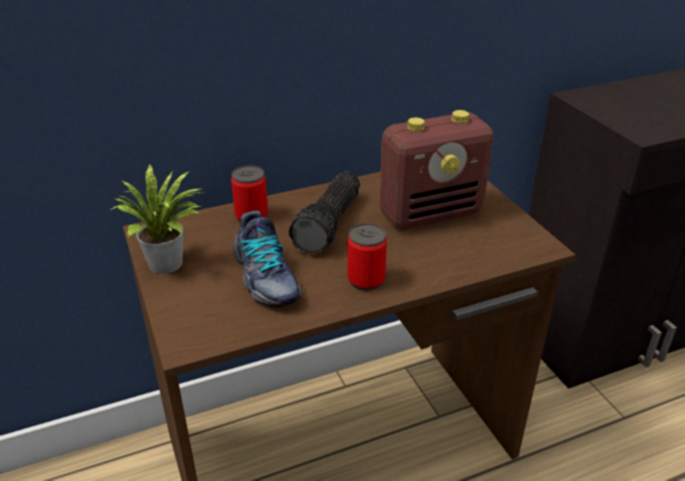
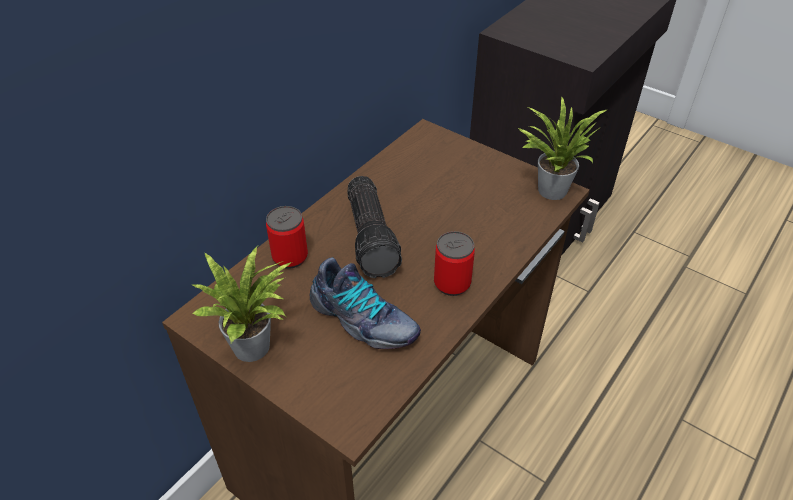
camera: 30 degrees left, 10 degrees up
(431, 213) = (450, 191): radio -> none
(532, 240) = (549, 188): none -> potted plant

